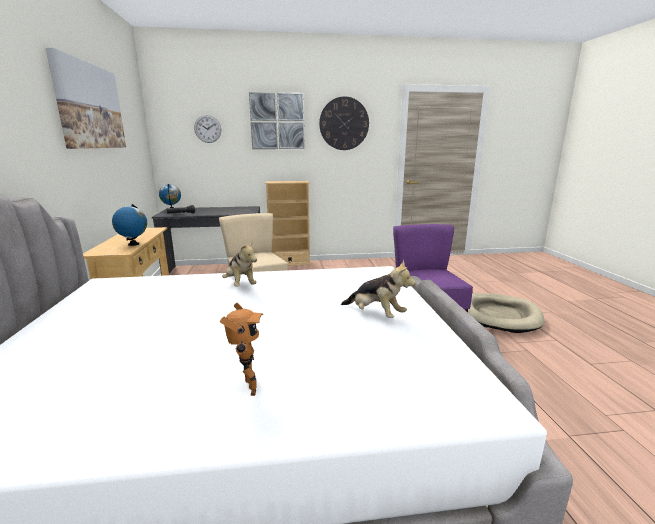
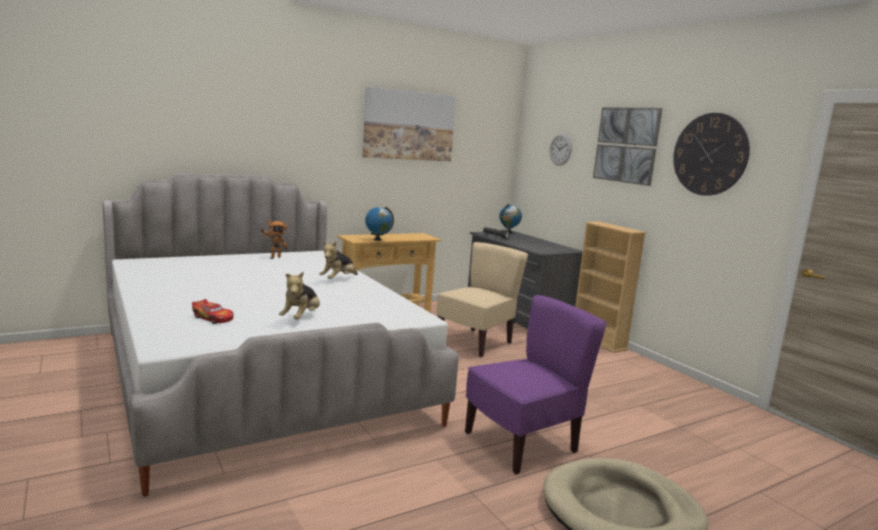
camera: 65 degrees right, 5 degrees down
(246, 388) = (183, 296): toy robot -> toy robot (274, 257)
(368, 366) = (213, 318): none -> toy car

